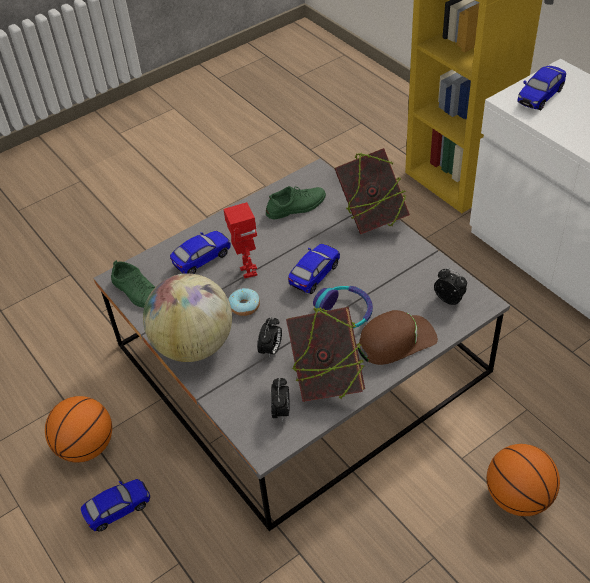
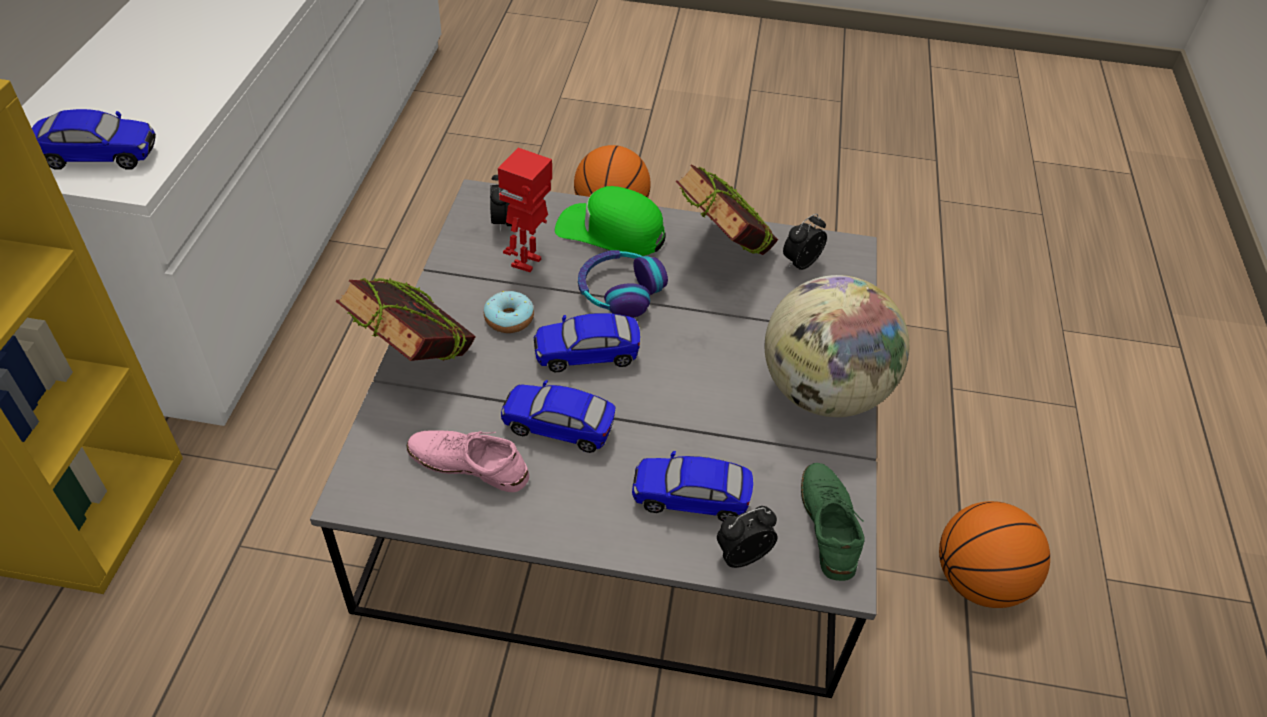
camera: 140 degrees left, 0 degrees up
(118, 509) = (983, 479): toy car -> toy car (558, 427)
(244, 306) = (712, 388): donut -> donut (509, 319)
(247, 272) = (655, 427): toy robot -> toy robot (528, 262)
(271, 350) = (742, 319): alarm clock -> alarm clock (741, 555)
(296, 206) = (468, 464): green shoe -> pink shoe
(396, 341) = (610, 231): brown cap -> green cap

